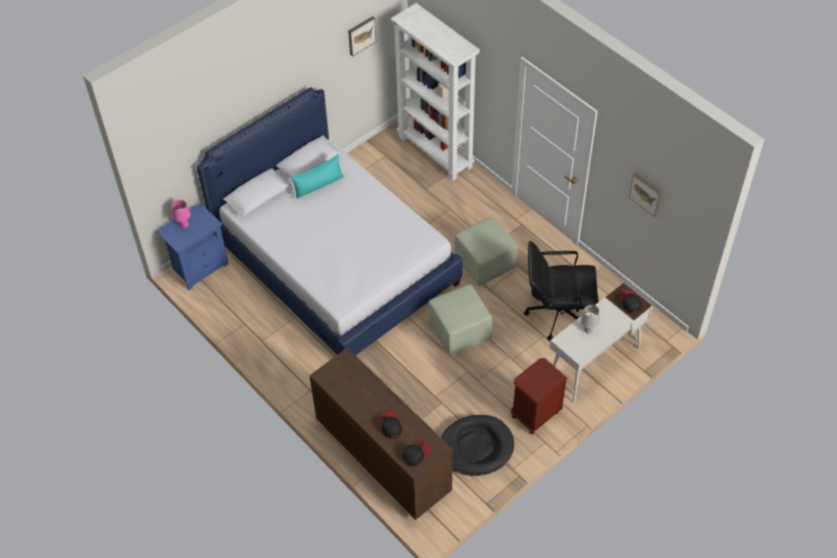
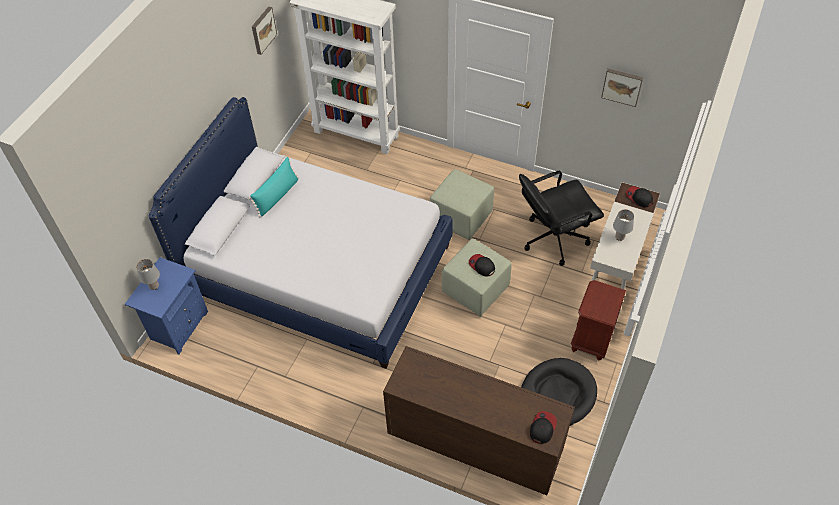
camera: 25 degrees left, 0 degrees up
(184, 225) = (154, 286): pink table lamp -> grey table lamp
(390, 425) = (498, 409): cap -> cap (481, 266)

